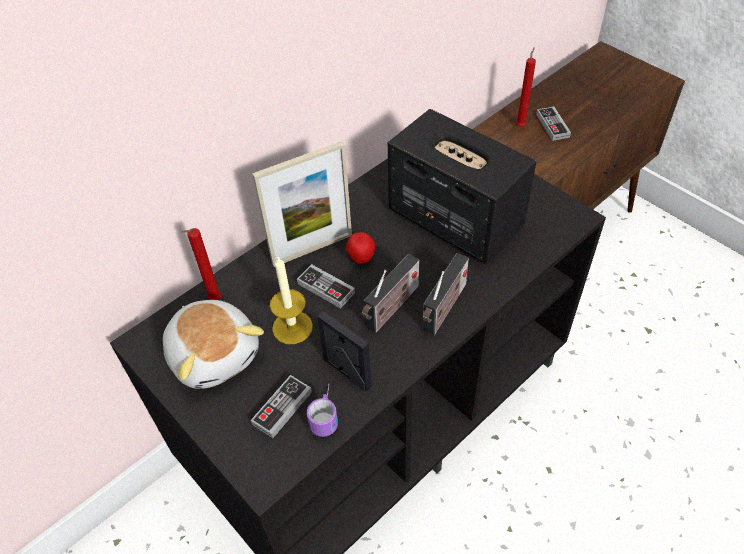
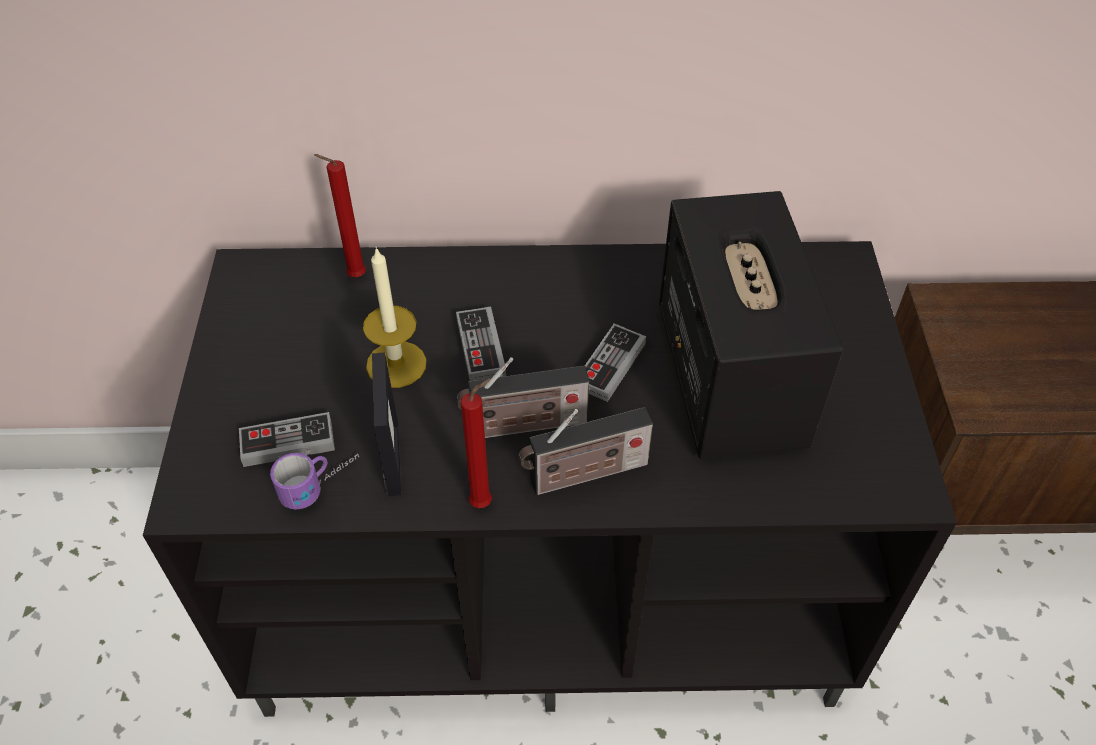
camera: 40 degrees right, 0 degrees up
(215, 354) = (291, 334): plush toy -> none
(312, 249) = (517, 292): picture frame -> none
(361, 259) = (558, 343): apple -> none
(521, 125) = (1005, 322): red candle -> red candle (484, 502)
(552, 125) = (1056, 352): game controller -> game controller (610, 365)

